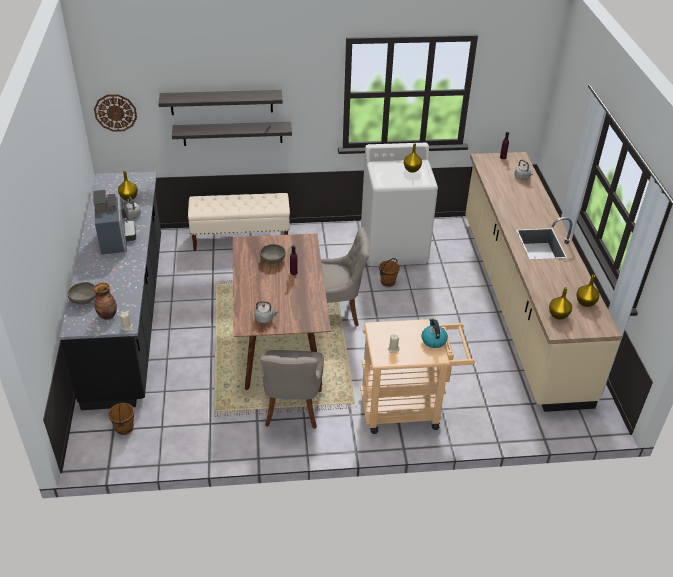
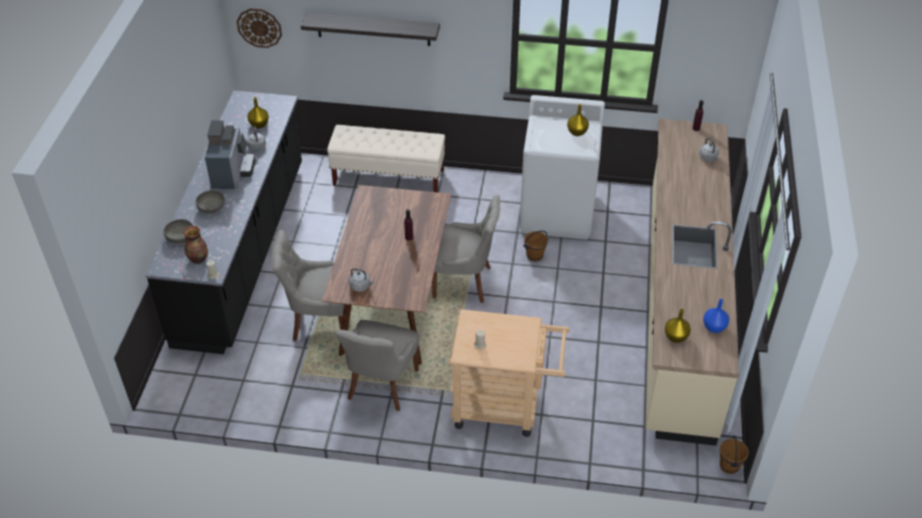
camera: 15 degrees right, 5 degrees up
(125, 428) = (206, 375): brown bucket -> brown bucket (729, 466)
(217, 363) = (319, 321): none -> grey chair
(232, 133) = (385, 63): shelf -> none
(272, 260) = (392, 219): grey bowl -> grey bowl (211, 208)
(433, 340) = (527, 342): kettle -> none
(585, 303) = (713, 327): yellow vase -> blue vase

